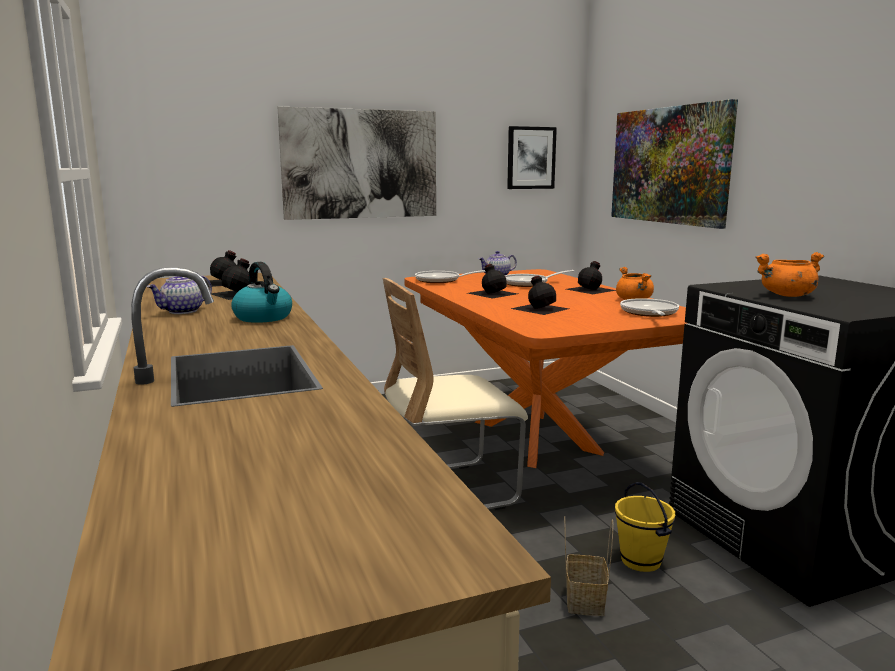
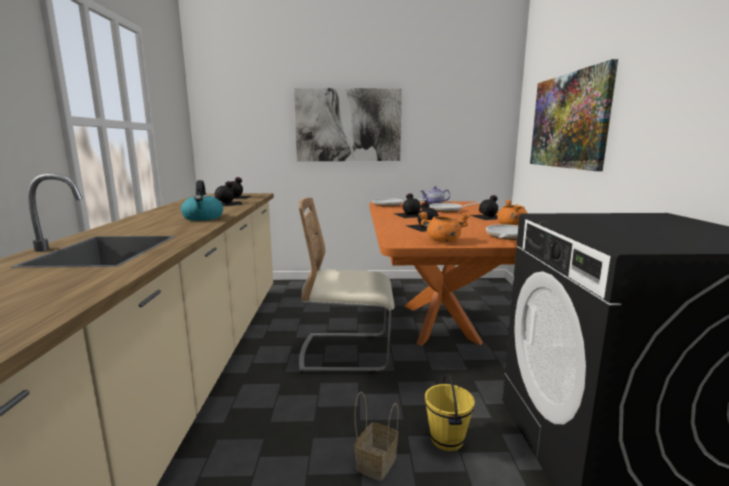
camera: 20 degrees right, 0 degrees up
(183, 311) = (170, 211): teapot -> none
(530, 158) = (475, 120): picture -> none
(787, 295) = (596, 227): orange cooking pot -> orange cooking pot (443, 241)

